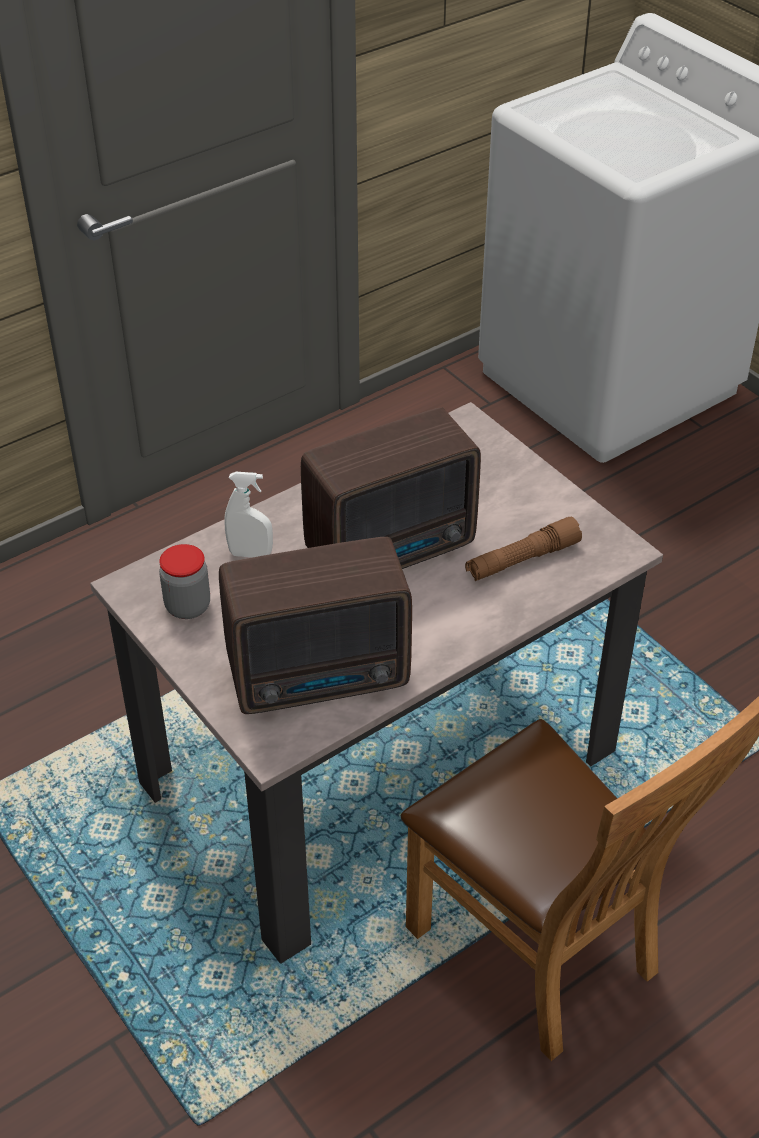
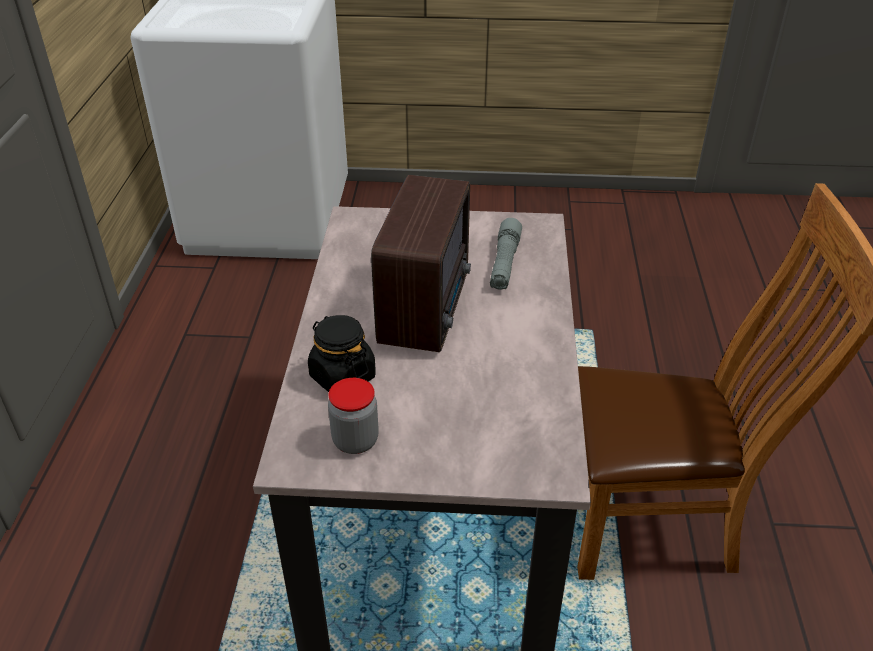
camera: 50 degrees left, 5 degrees down
(250, 554) = (342, 377): white spray bottle -> black jar
(323, 677) = (514, 408): radio -> none
(522, 560) = (504, 263): brown flashlight -> grey flashlight

